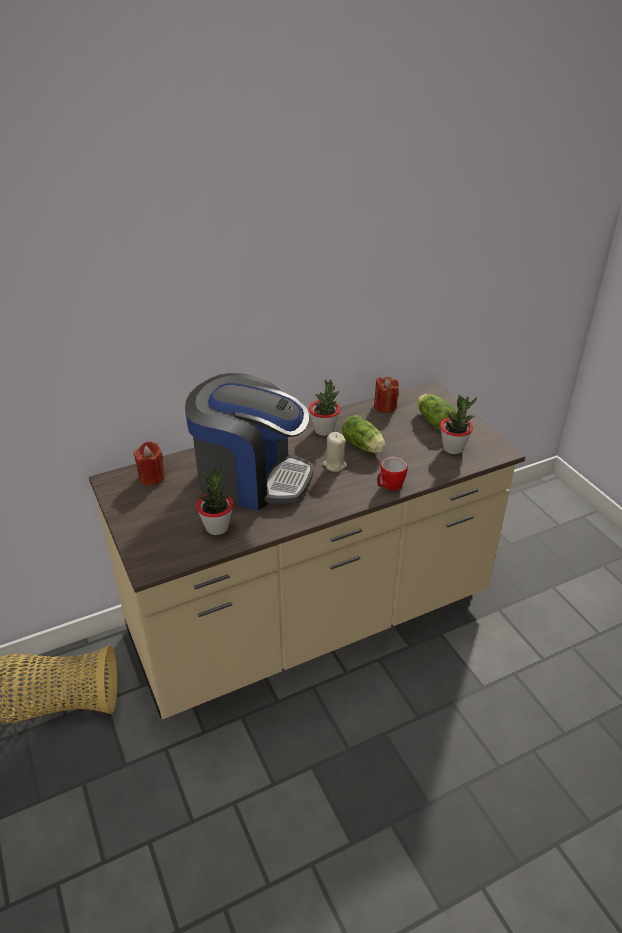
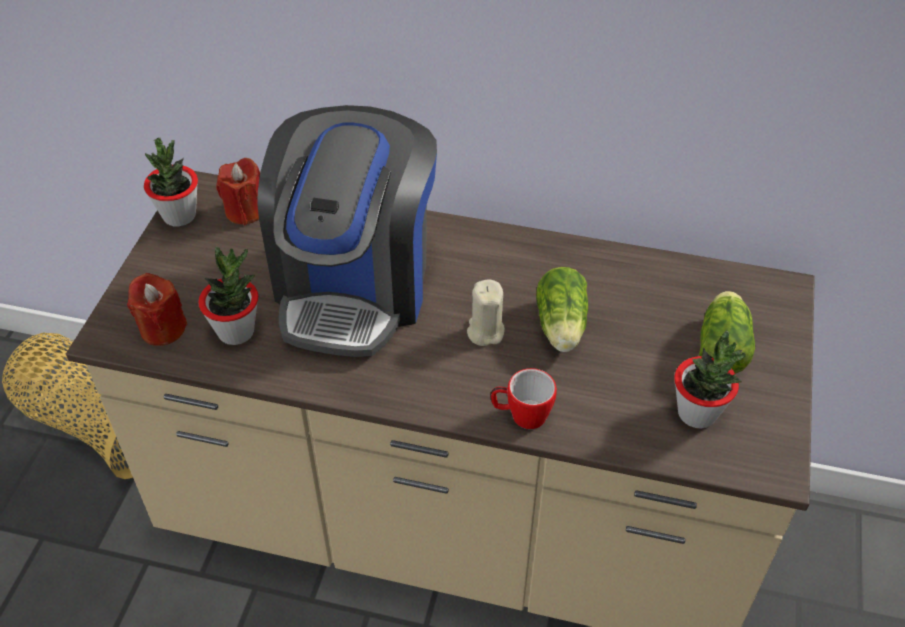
camera: 40 degrees right, 10 degrees up
(251, 478) = (355, 284): coffee machine -> coffee machine turned 45 degrees clockwise
(324, 430) = (535, 266): potted plant -> potted plant (179, 216)
(385, 406) = (672, 277): red candle -> red candle (162, 329)

